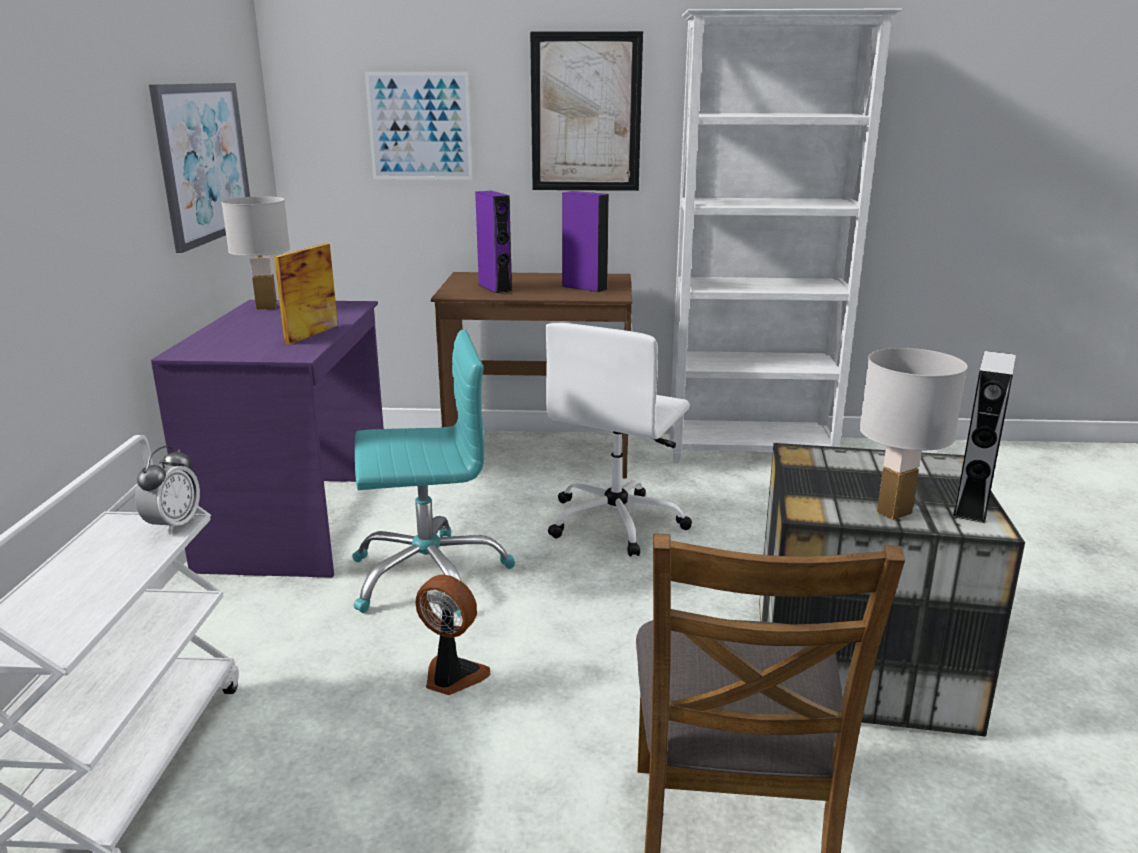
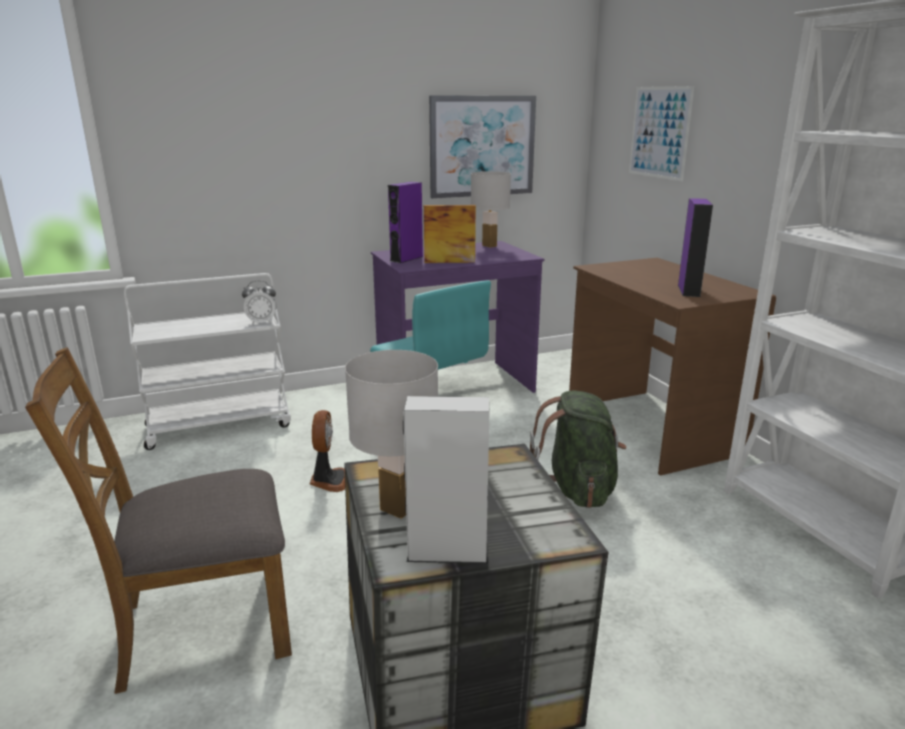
camera: 65 degrees right, 0 degrees up
(495, 288) = (632, 272): purple speaker -> purple speaker (406, 259)
(586, 113) = (769, 126): picture -> none
(617, 522) = (577, 489): white office chair -> green backpack

